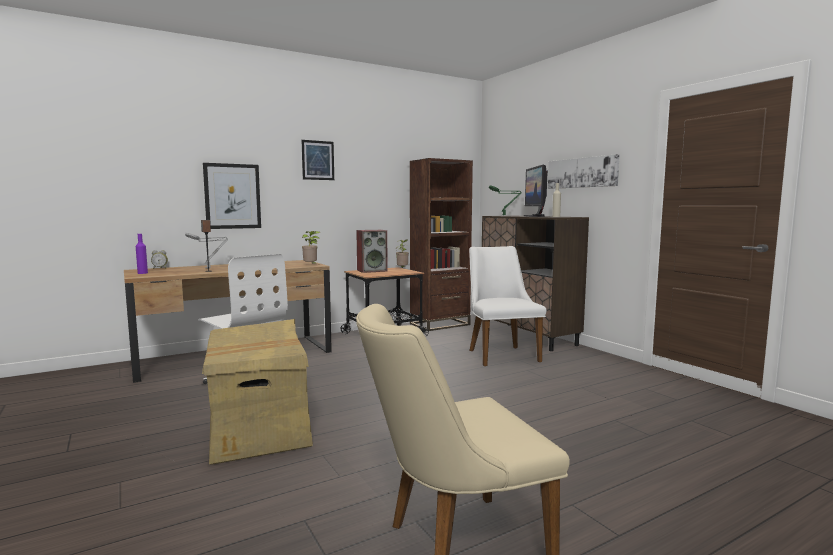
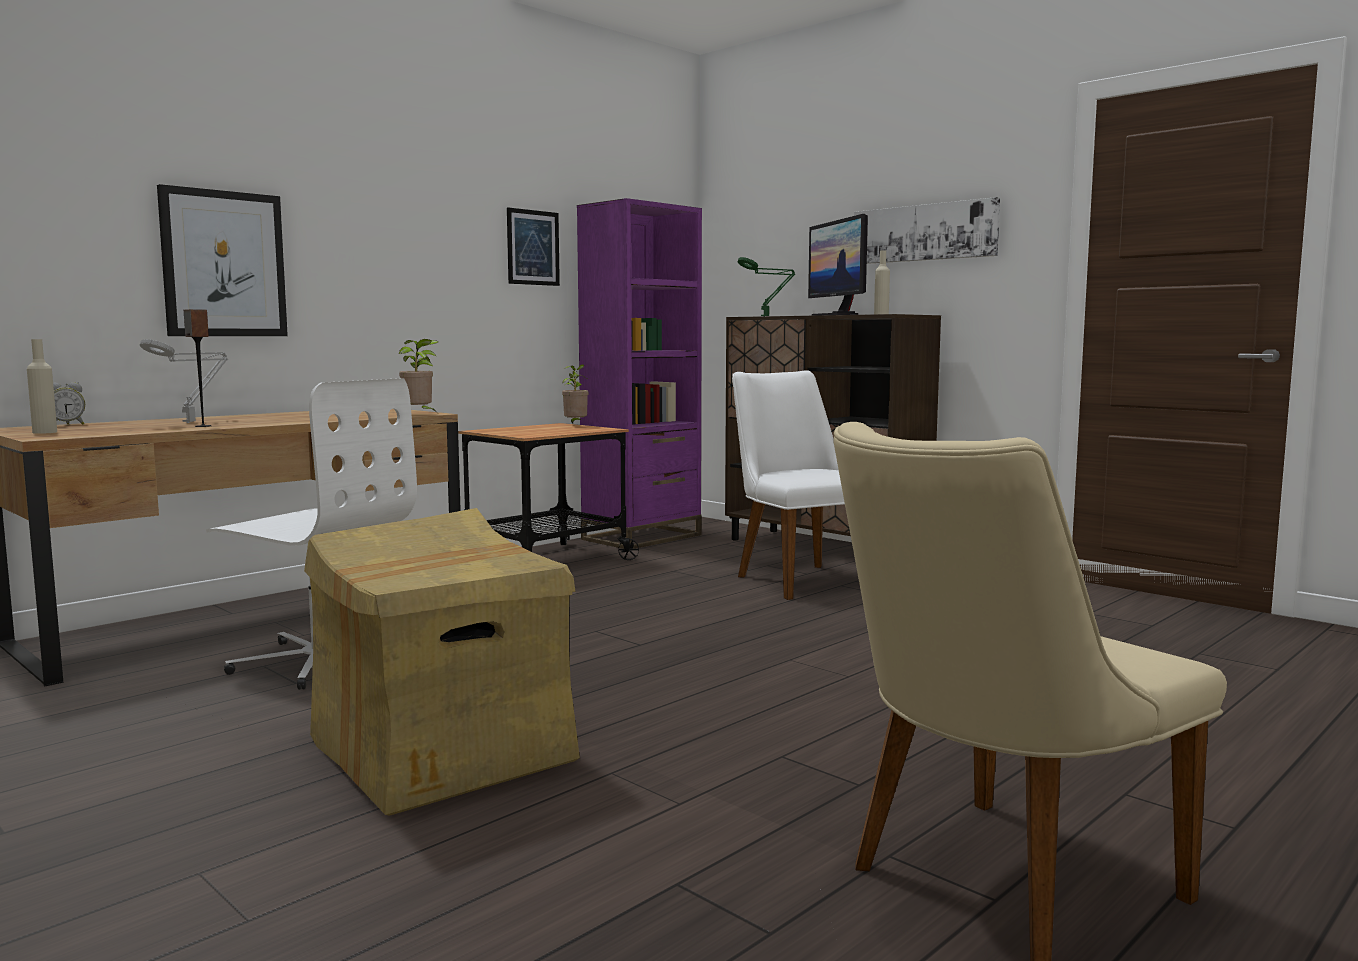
camera: 15 degrees left, 0 degrees up
(142, 273) = (45, 432): purple bottle -> beige bottle
(318, 160) = (400, 194): picture -> picture (533, 247)
(372, 270) = (518, 429): speaker -> none
(440, 324) = (642, 537): brown bookcase -> purple bookcase

